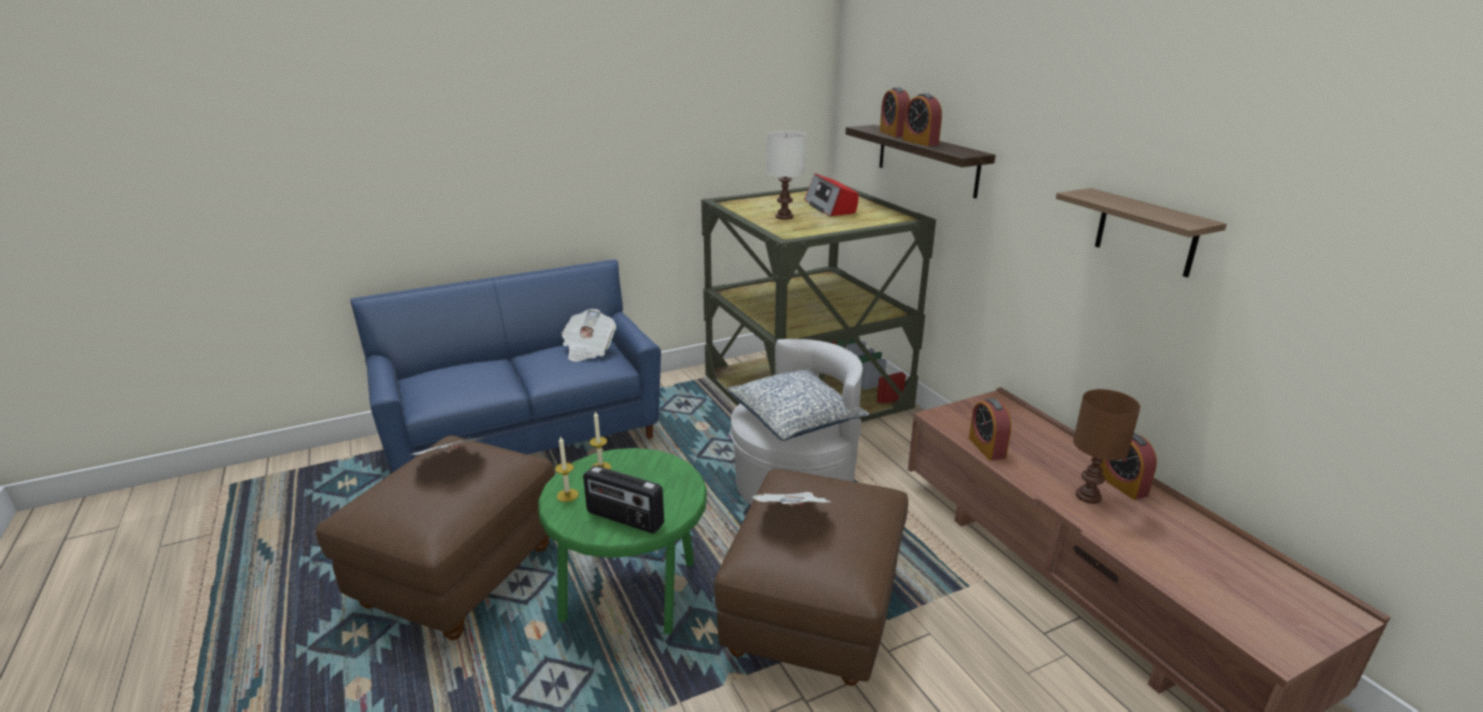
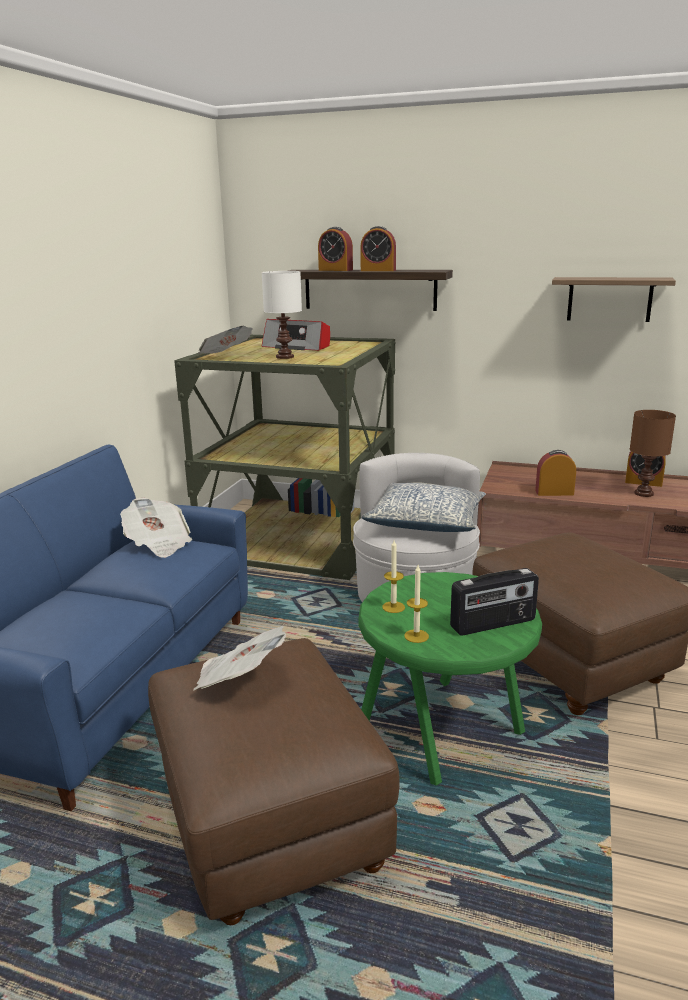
camera: 45 degrees left, 5 degrees down
(792, 515) = (569, 567): newspaper -> newspaper (226, 356)
(987, 447) = (554, 492): alarm clock -> alarm clock turned 150 degrees clockwise

